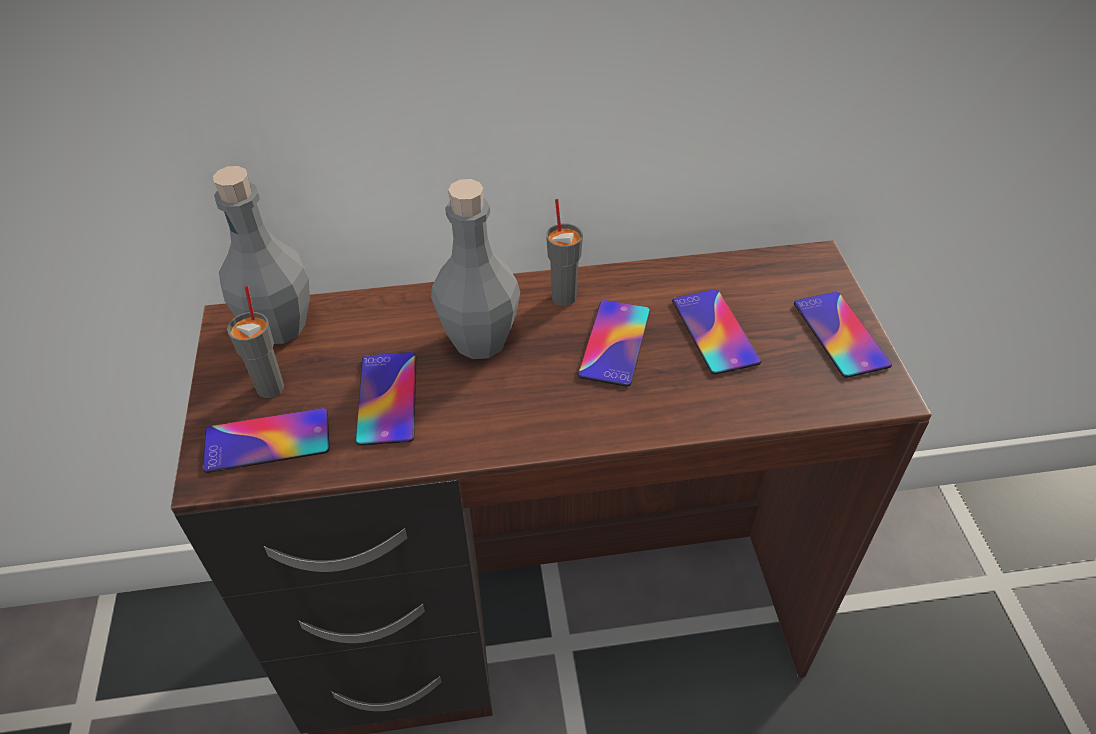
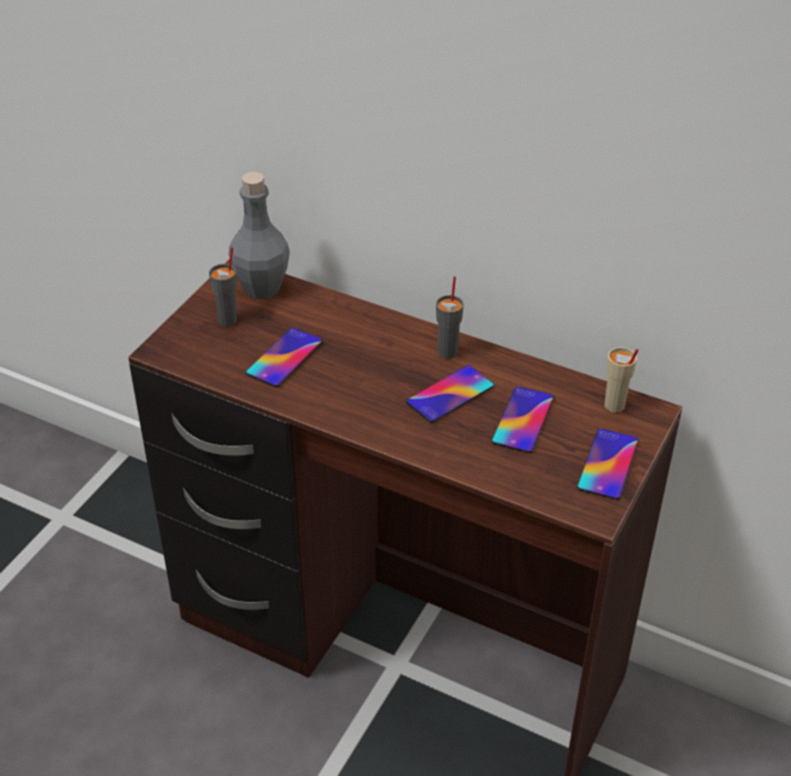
camera: 35 degrees right, 5 degrees down
(267, 441) = (202, 348): phone -> none
(480, 340) = (369, 352): grey bottle -> none
(779, 270) = (614, 406): none -> beige cup

